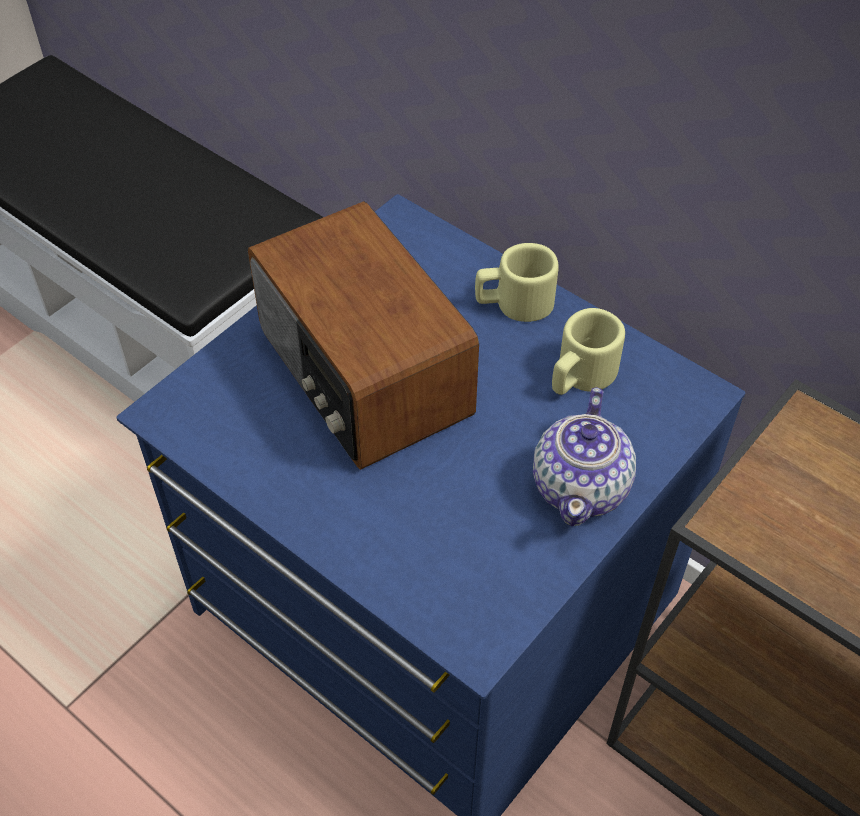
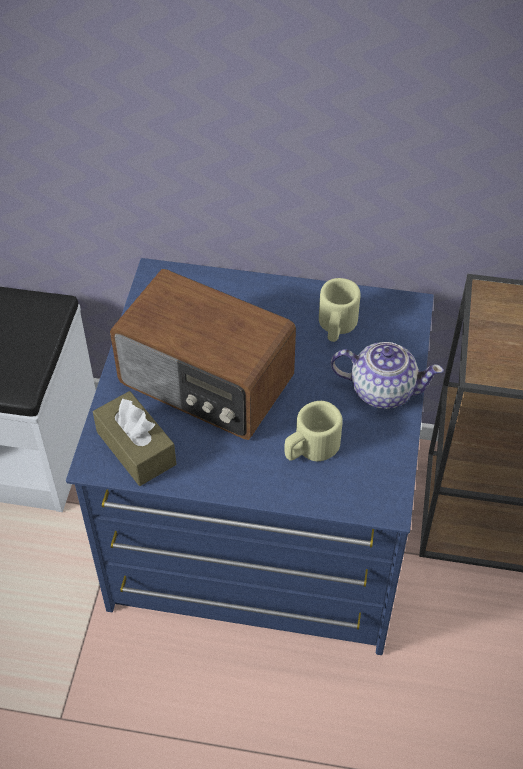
camera: 30 degrees left, 0 degrees up
(221, 416) = (136, 448): none -> brown tissue box
(514, 303) = (266, 298): beige mug -> beige mug (310, 448)
(581, 487) = (382, 390): teapot -> teapot turned 60 degrees counterclockwise

